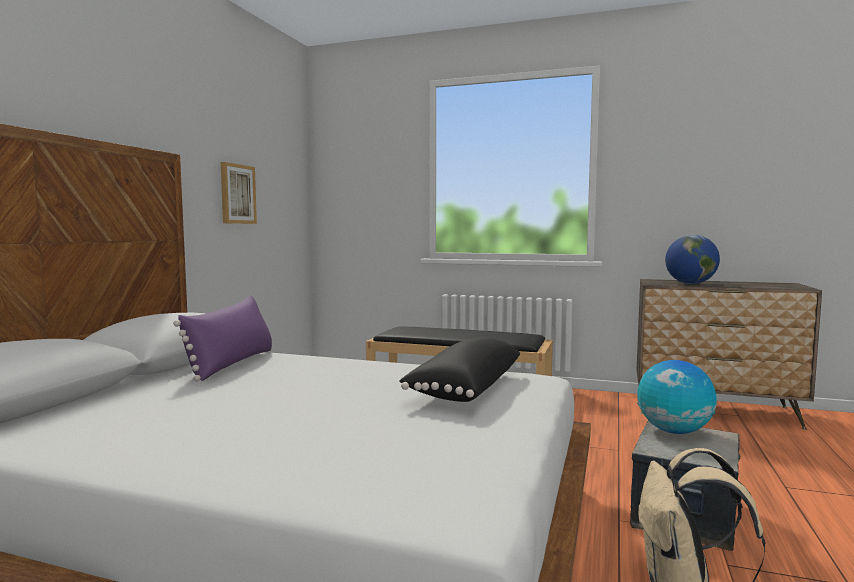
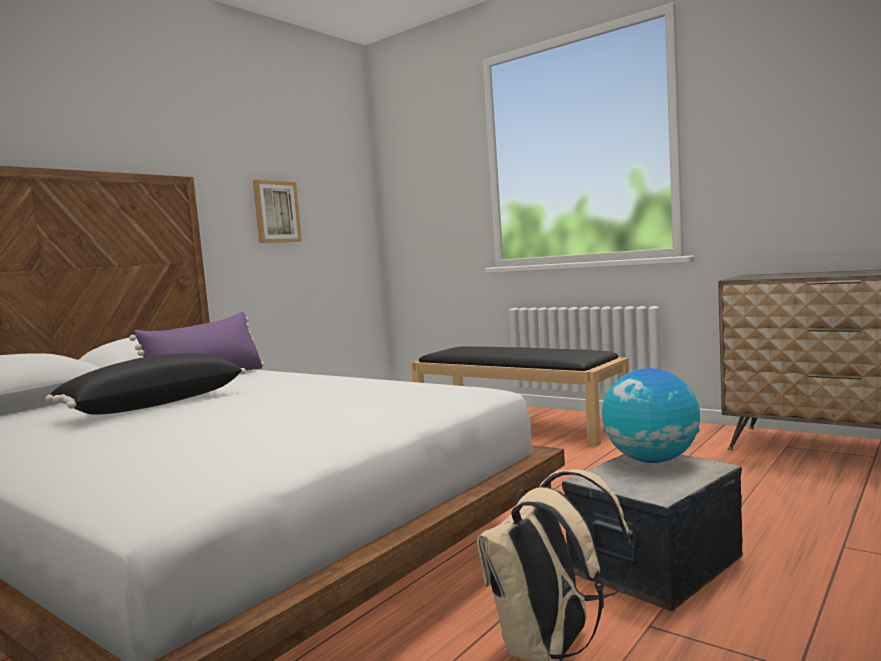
camera: 20 degrees right, 0 degrees up
(464, 388) = (374, 400): black pillow -> black pillow (153, 404)
(690, 284) = (792, 275): globe -> none

